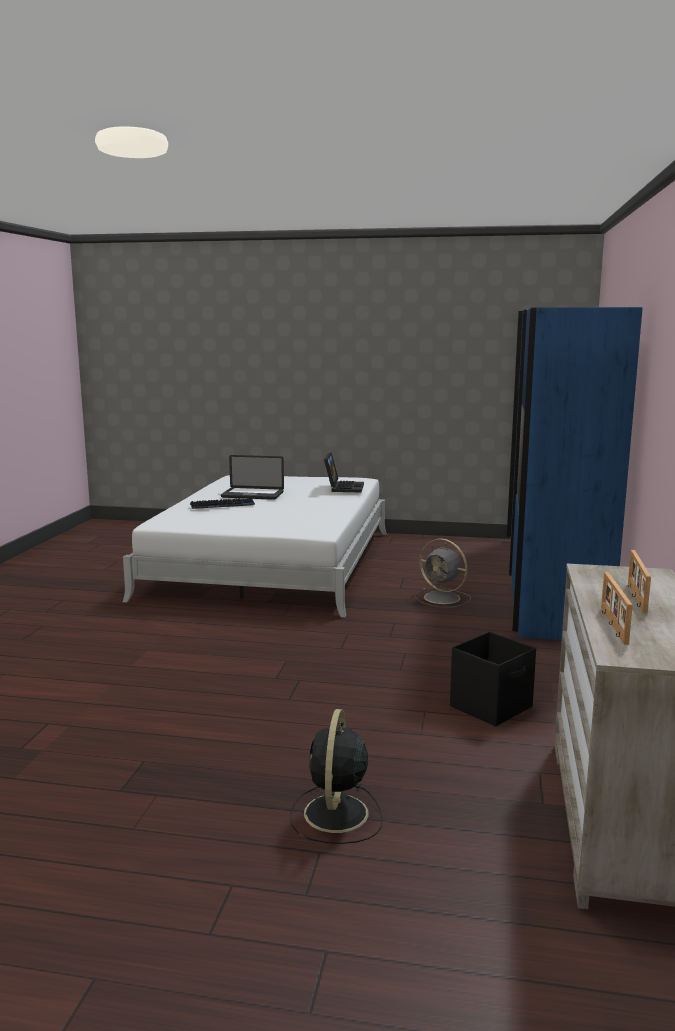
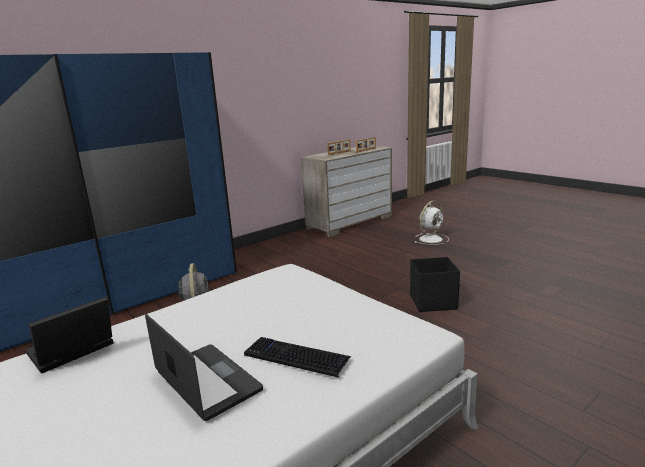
camera: 140 degrees left, 5 degrees up
(335, 815) = (431, 239): black fan -> white fan
(492, 706) = (322, 251): black storage box -> black storage box (432, 302)

